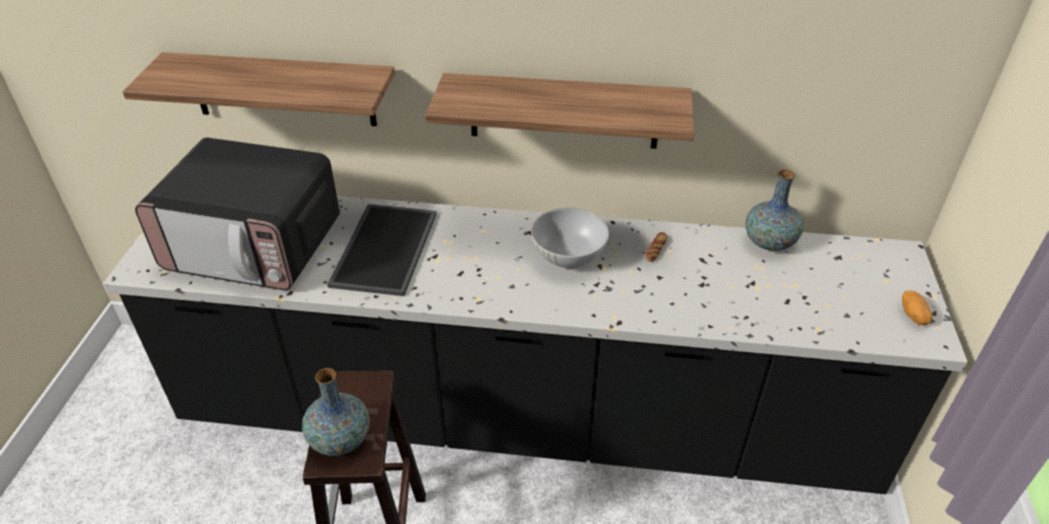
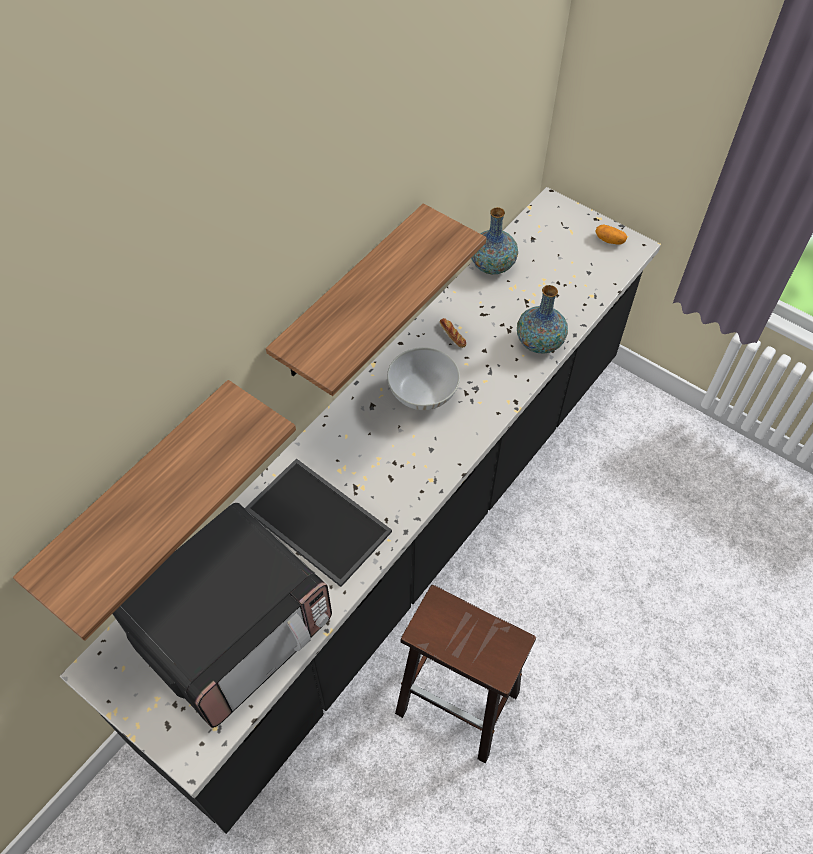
camera: 60 degrees left, 15 degrees up
(340, 440) = (485, 653): vase -> vase (539, 343)

